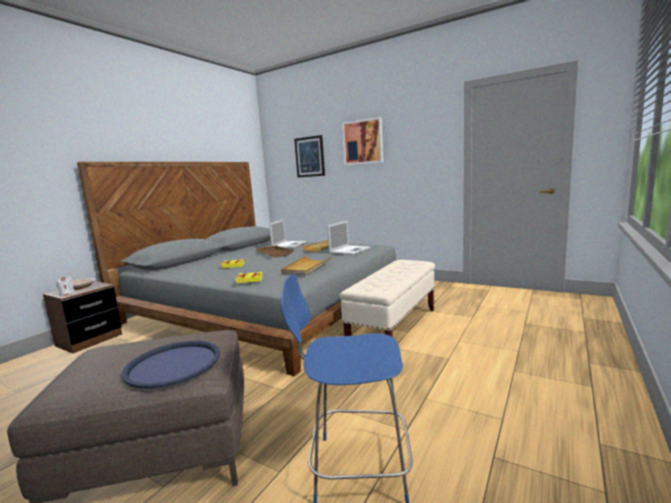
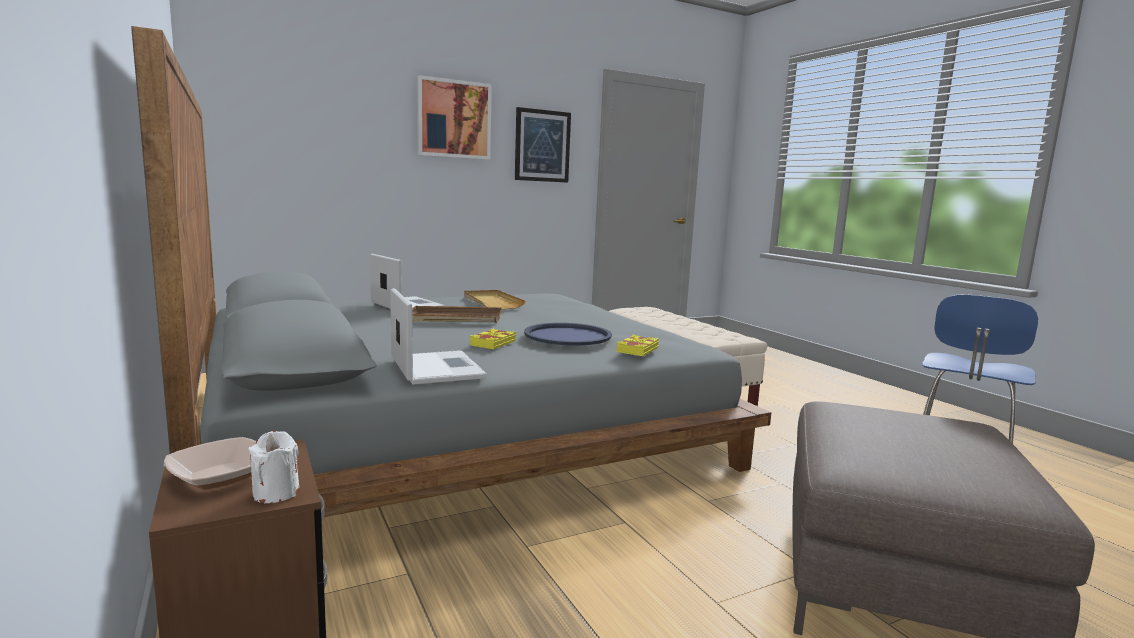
camera: 60 degrees left, 0 degrees up
(173, 364) = (944, 429): blue tray -> blue tray (567, 336)
(307, 267) = (620, 325): beige tray -> none
(310, 157) = (332, 125): picture -> picture (542, 146)
(350, 250) = (551, 302): laptop -> laptop (435, 367)

